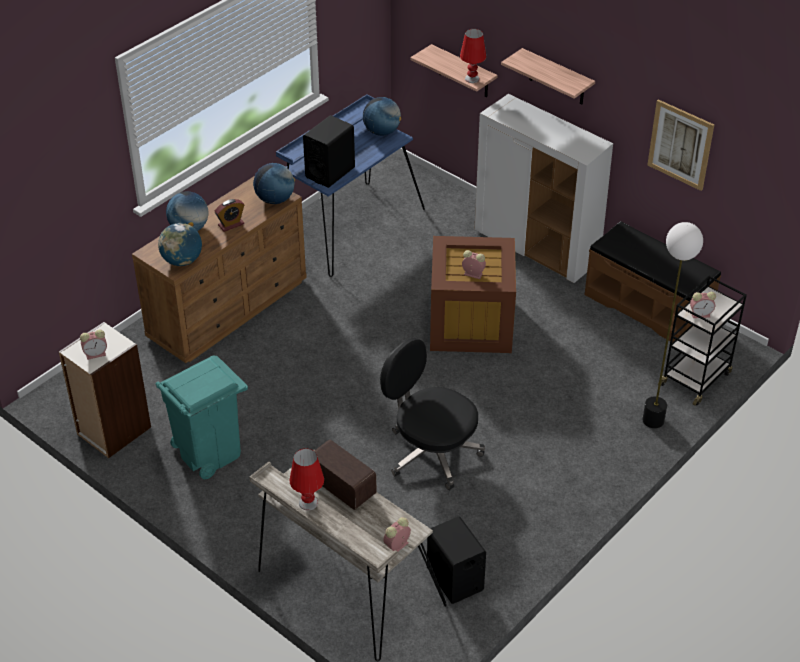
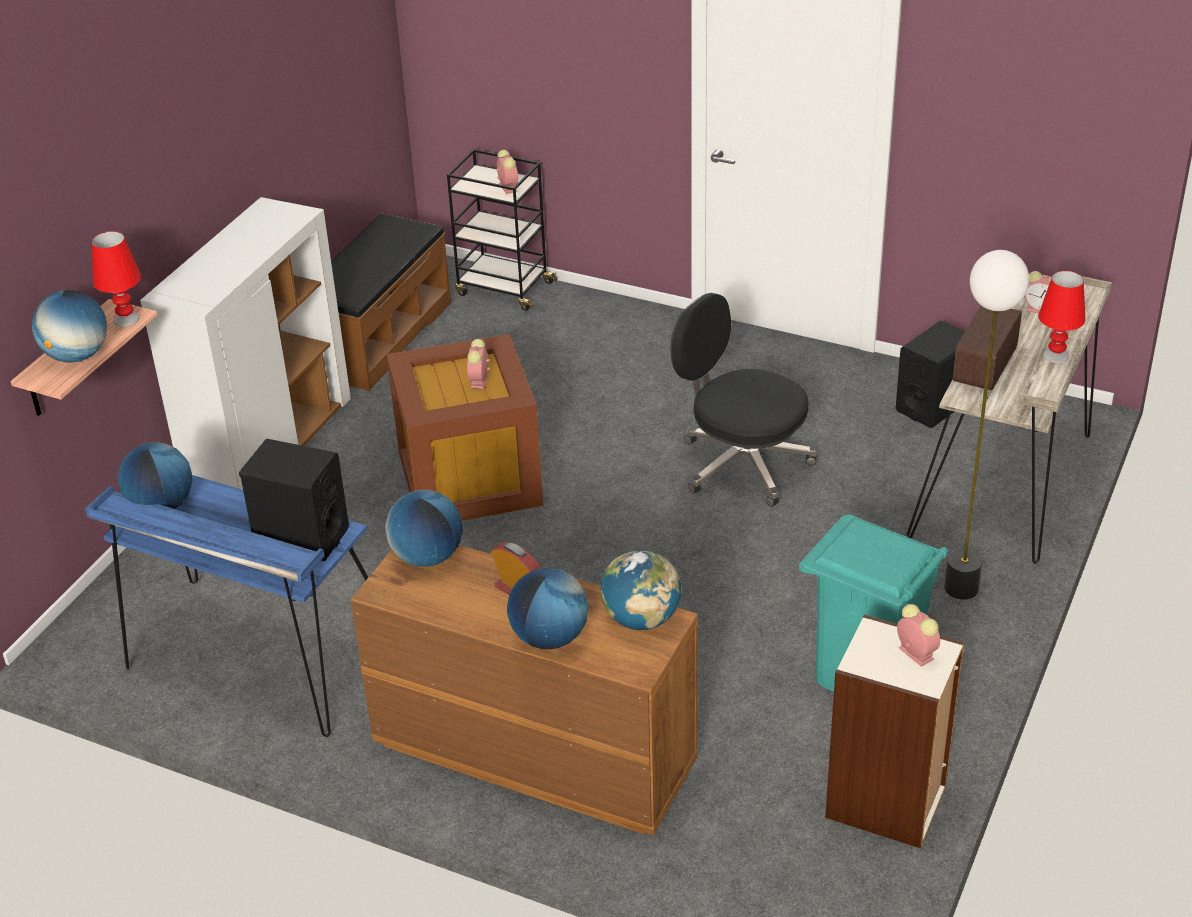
camera: 105 degrees left, 5 degrees down
(431, 452) = (742, 464): black office chair -> black office chair turned 105 degrees clockwise
(443, 63) = (77, 356): none -> globe
(557, 78) = (173, 197): shelf -> none
(653, 420) = (592, 308): floor lamp -> floor lamp (961, 587)
(680, 144) = (305, 108): picture -> none

